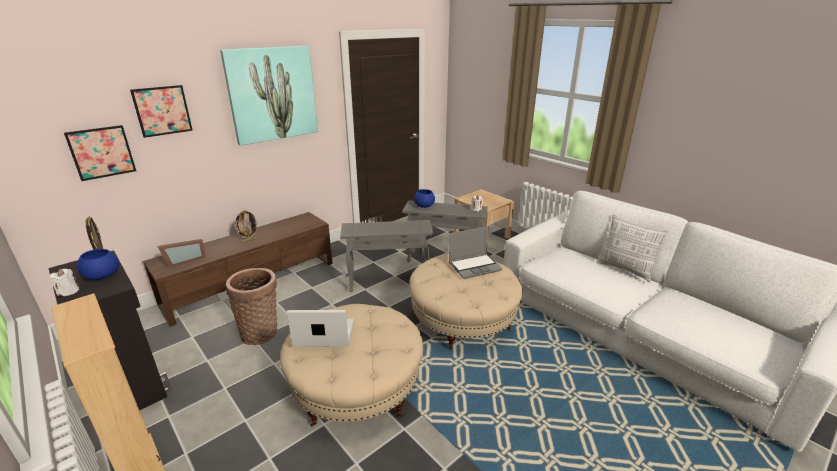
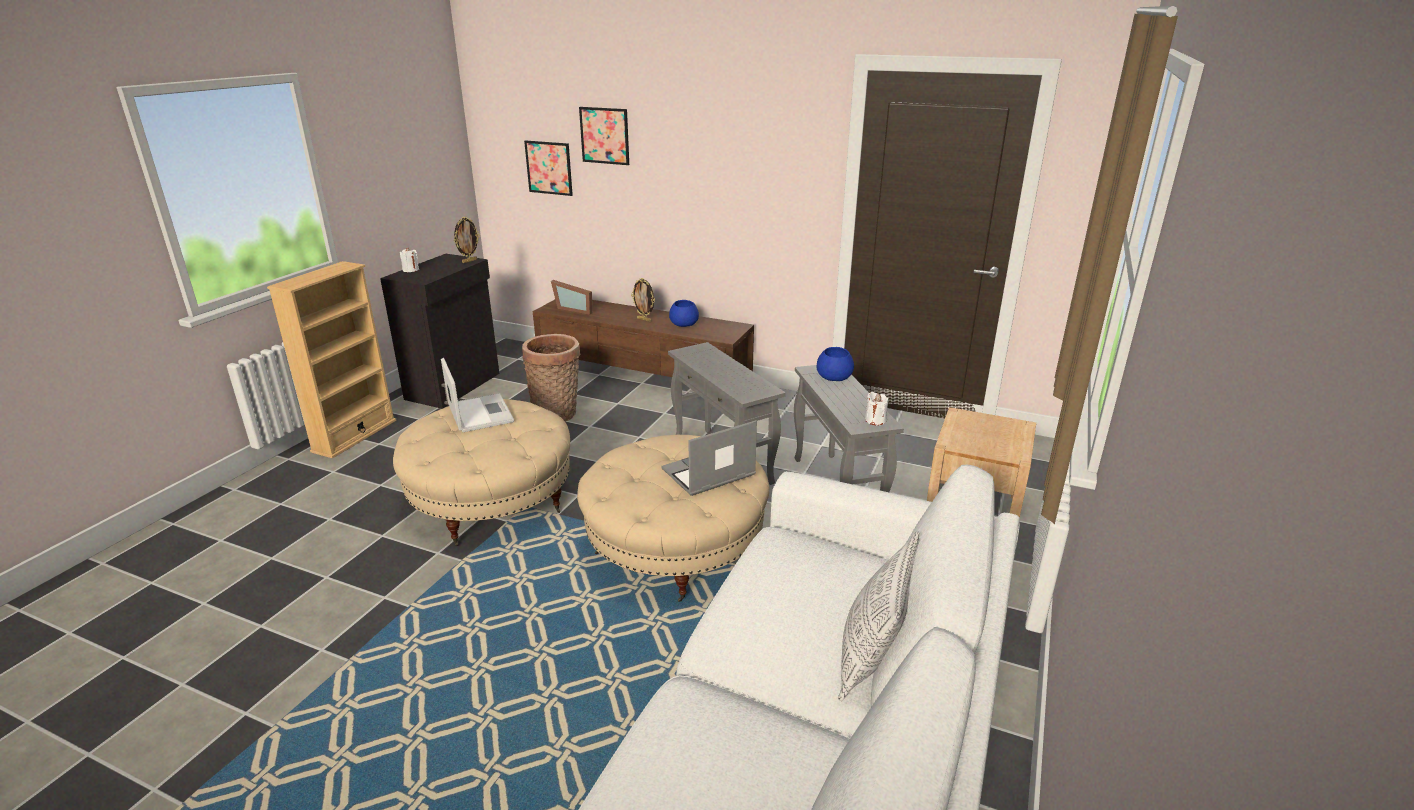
camera: 65 degrees right, 0 degrees up
(101, 275) = (440, 270): blue bowl -> blue bowl (683, 324)
(272, 94) = (730, 139): picture -> none
(475, 266) = (708, 474): laptop -> laptop turned 105 degrees clockwise

